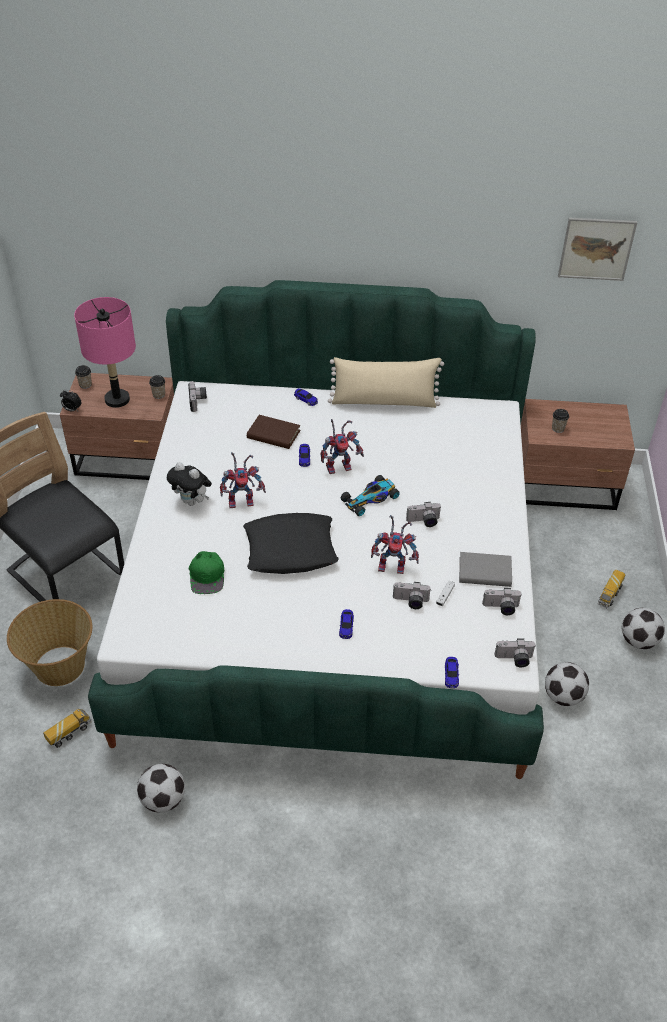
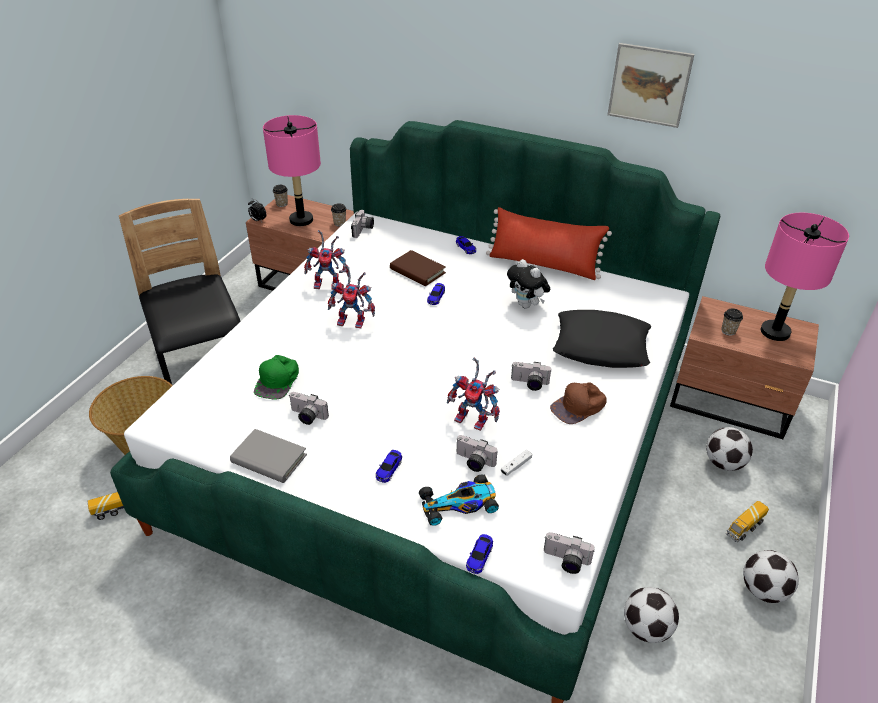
camera: 20 degrees right, 5 degrees down
(163, 800) = (163, 605): football -> football (724, 463)
(192, 501) = (305, 311): plush toy -> plush toy (527, 305)
(290, 549) = (374, 377): black pillow -> black pillow (601, 346)
(340, 465) = (468, 311): toy robot -> toy robot (329, 284)
(371, 498) = (484, 348): toy car -> toy car (460, 503)
(384, 401) = (543, 265): beige pillow -> red pillow
(472, 532) = (579, 407): none -> brown cap
(485, 572) = (574, 452): grey book -> grey book (269, 459)
(501, 608) = (576, 497): camera -> camera (307, 416)
(594, 420) = (774, 332): none -> pink table lamp
(596, 248) = (806, 125): picture -> picture (649, 85)

